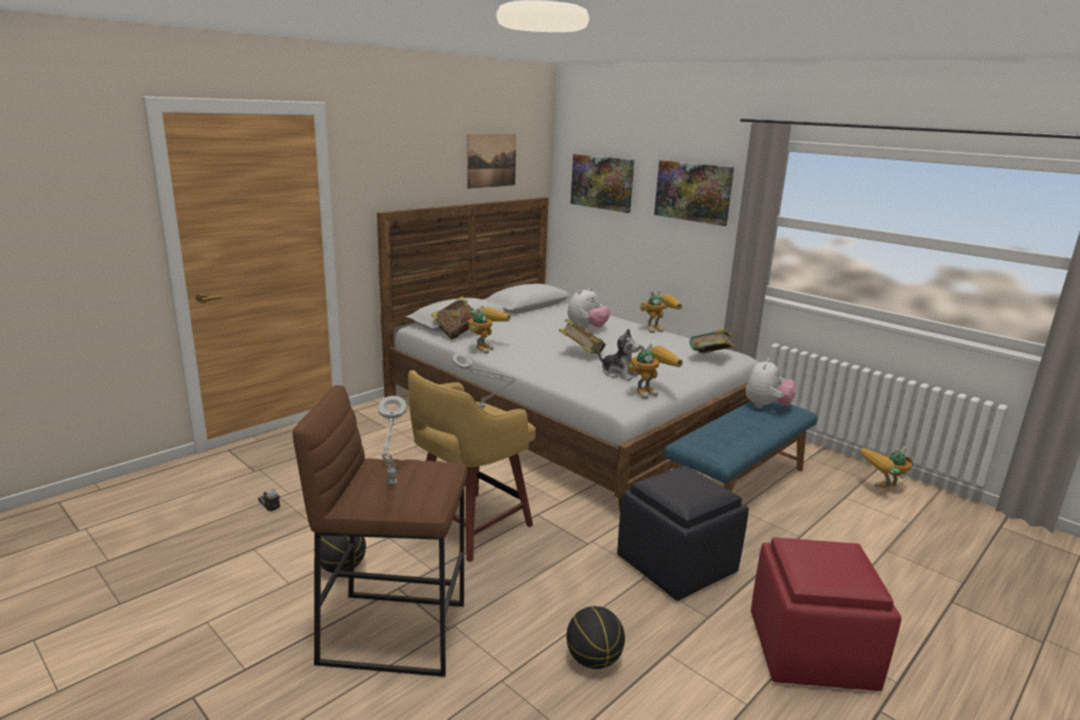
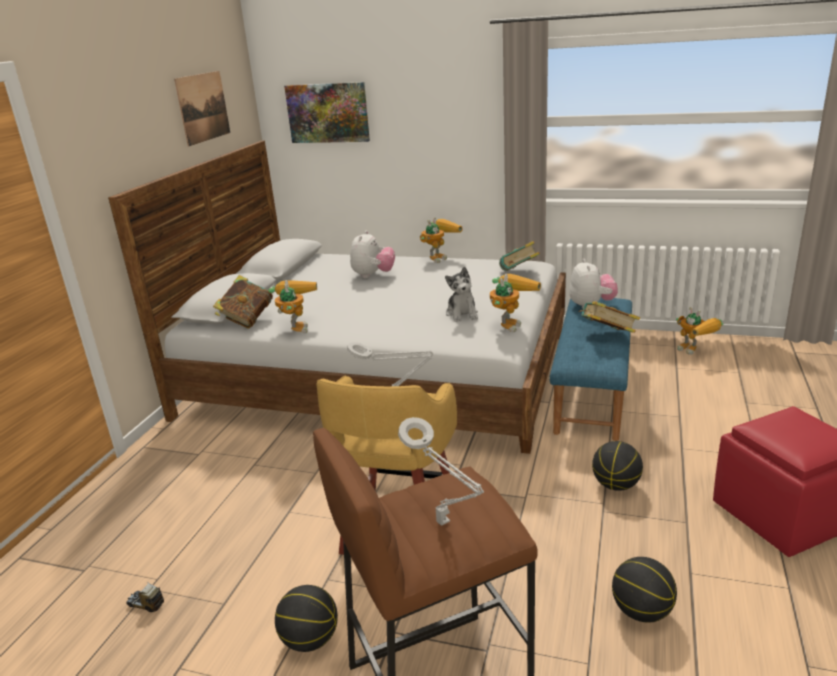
camera: 25 degrees left, 5 degrees up
(581, 354) = (402, 304): book -> book (607, 335)
(619, 374) = (462, 314): plush toy -> plush toy turned 75 degrees clockwise
(675, 565) = (615, 485): black ottoman -> basketball
(693, 192) = (442, 106): picture -> none
(882, 491) = (695, 352): toy robot -> toy robot turned 75 degrees counterclockwise

